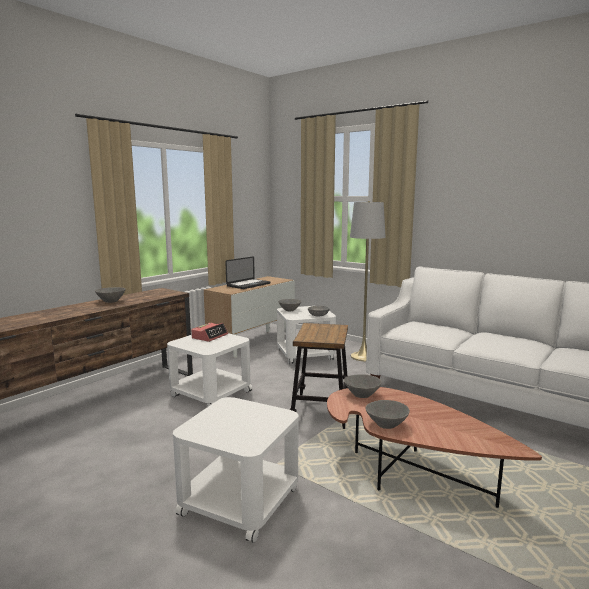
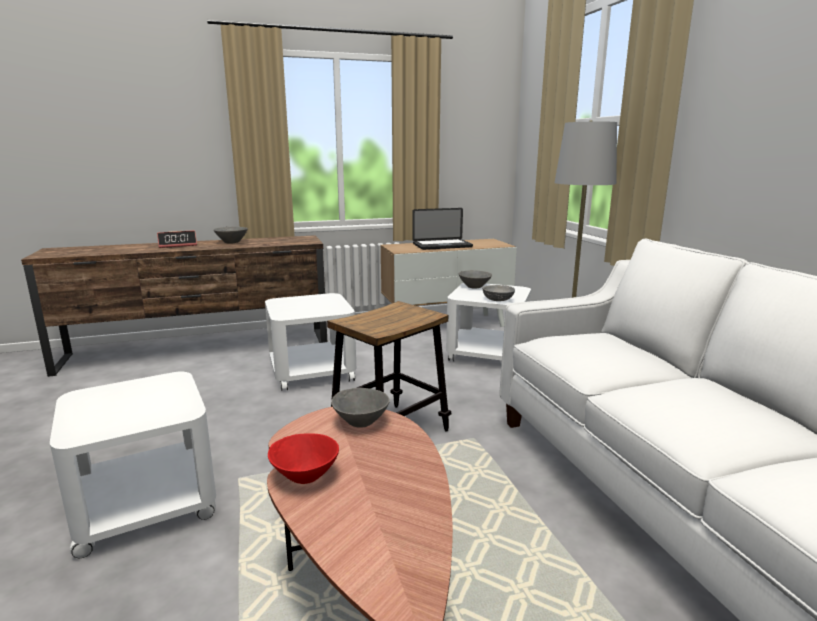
camera: 35 degrees right, 5 degrees up
(210, 336) = (320, 300): alarm clock -> alarm clock (178, 245)
(386, 424) = (304, 475): grey bowl -> red bowl

